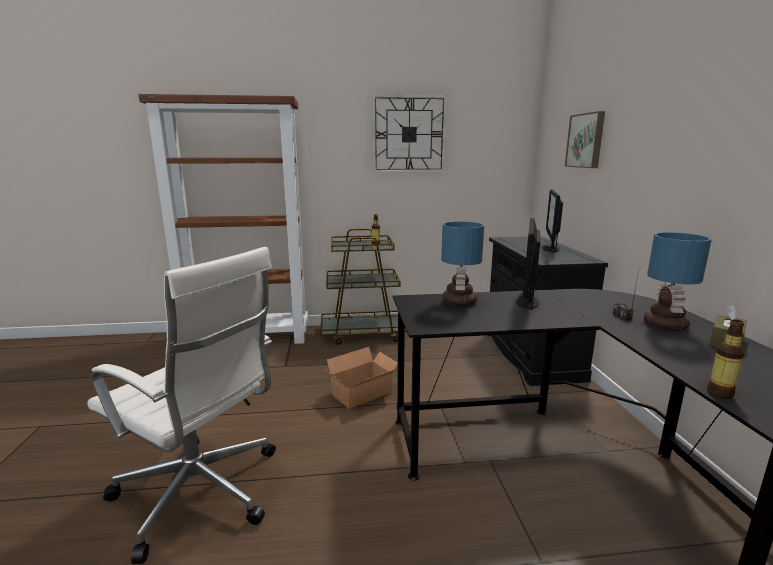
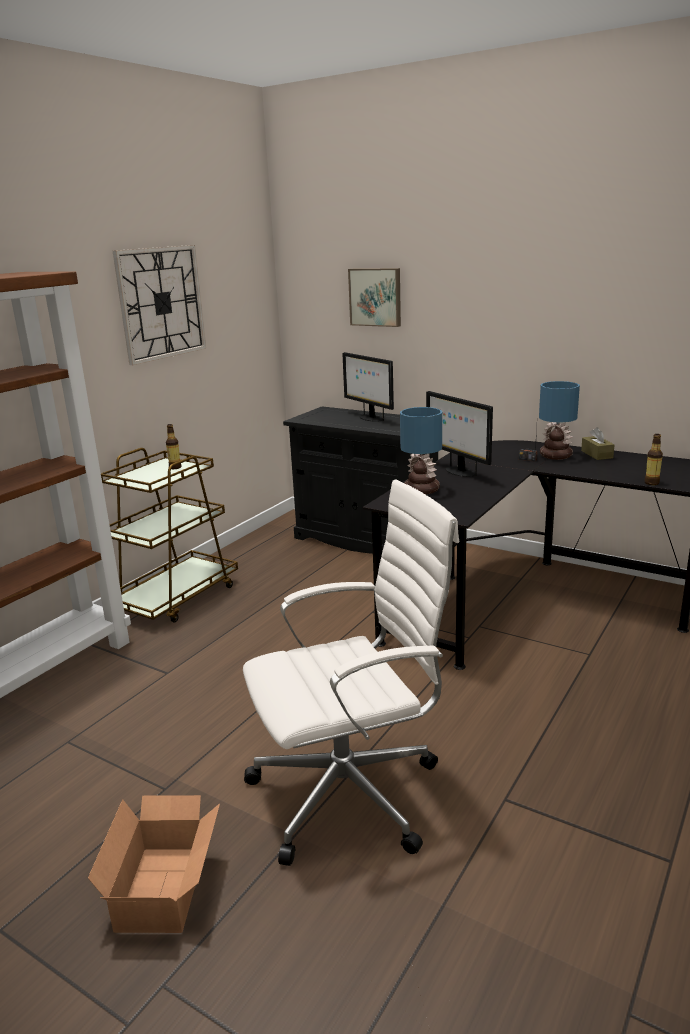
camera: 50 degrees left, 5 degrees up
(364, 393) = (304, 643): cardboard box -> cardboard box (167, 886)

